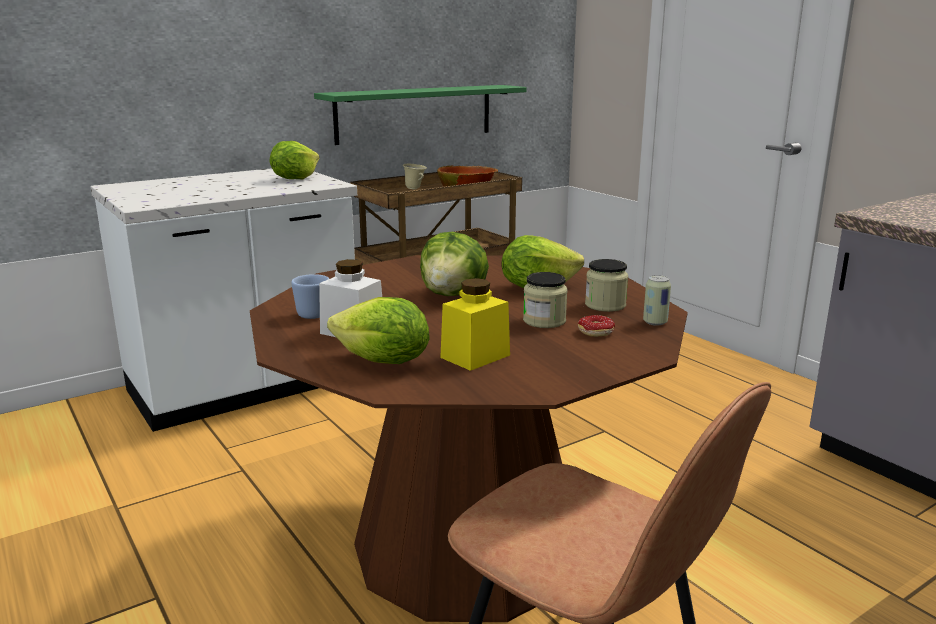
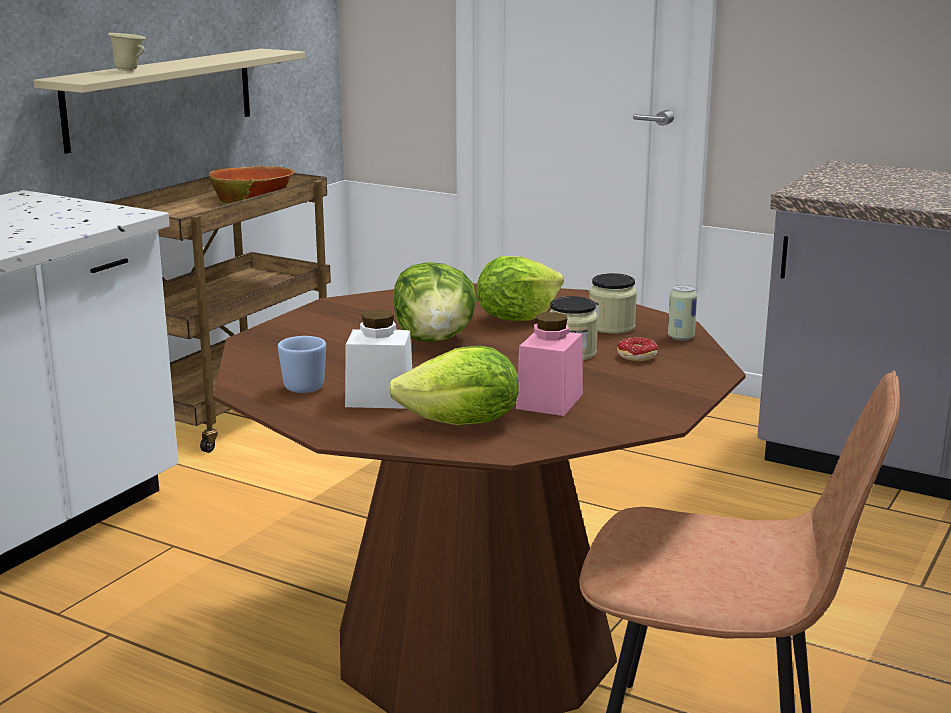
camera: 25 degrees left, 0 degrees up
(295, 179) = (60, 211): lettuce -> none
(415, 113) = (161, 98): green shelf -> beige shelf
(415, 189) = (181, 206): beige mug -> beige mug (130, 71)
(475, 356) = (549, 401): yellow jar -> pink jar

